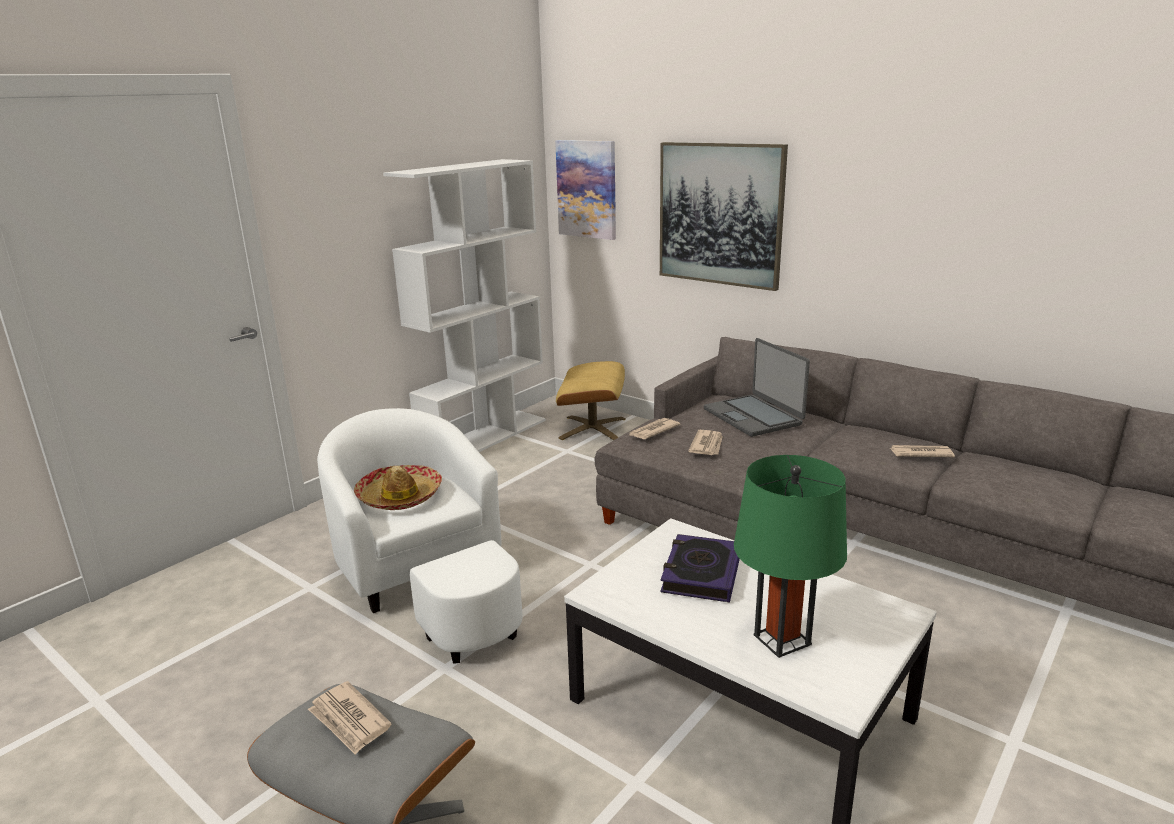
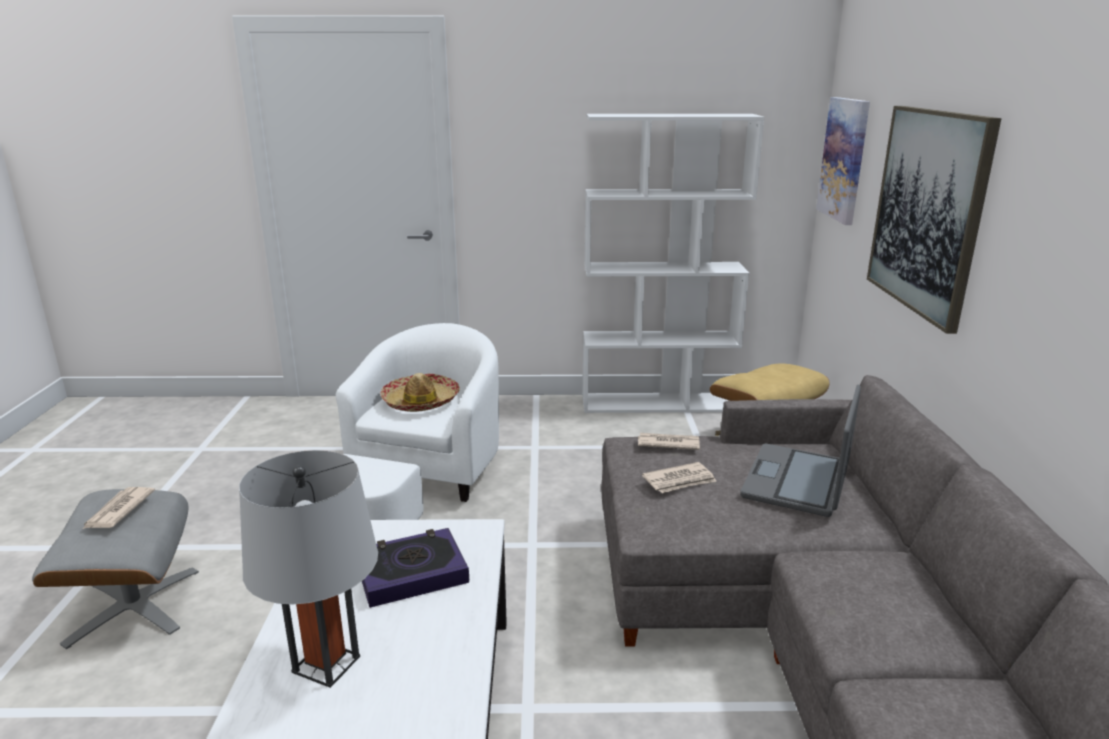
camera: 50 degrees right, 0 degrees up
(782, 639) = (326, 664): green table lamp -> grey table lamp
(920, 453) = (904, 633): newspaper -> none

